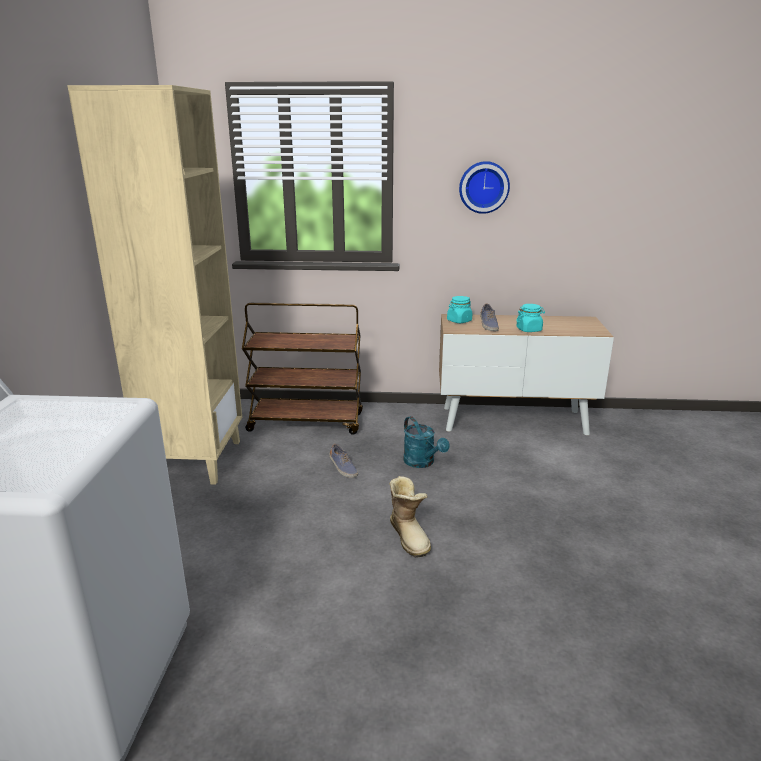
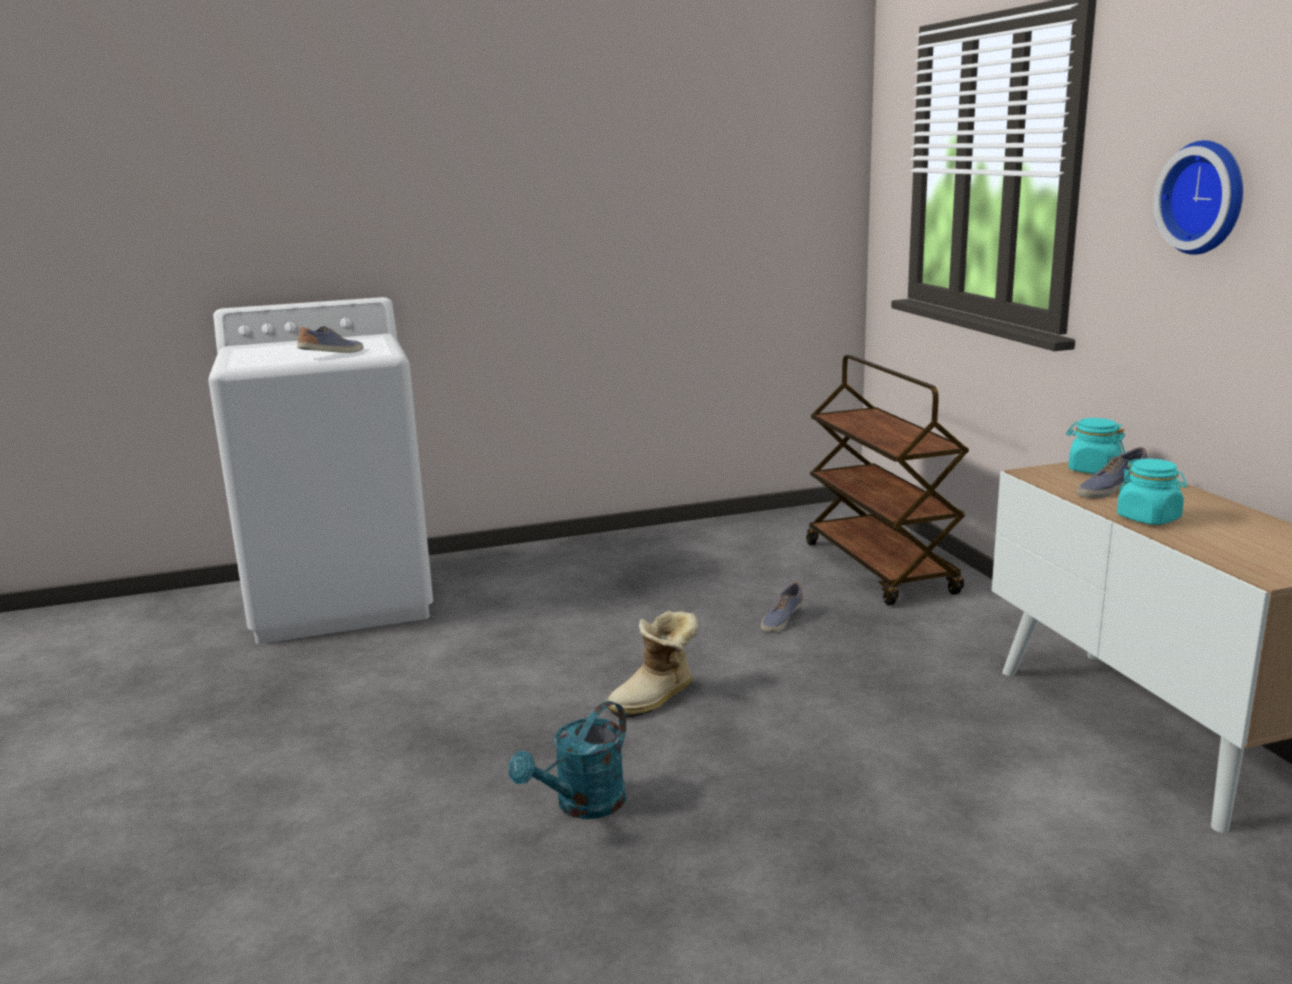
camera: 70 degrees right, 5 degrees down
(87, 427) = (332, 355): none -> shoe
(194, 460) = (707, 539): beige bookcase -> none
(422, 463) = (864, 671): turquoise watering can -> turquoise watering can (582, 806)

